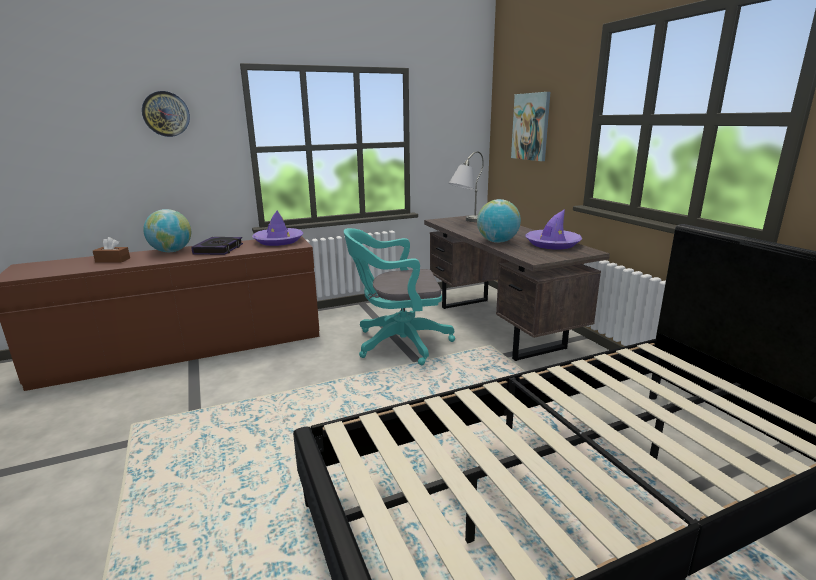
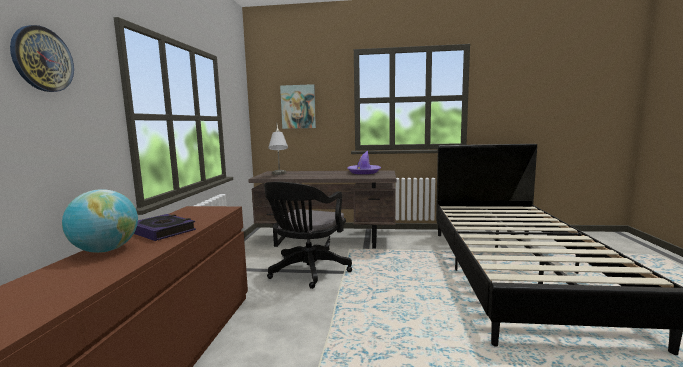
camera: 60 degrees left, 10 degrees down
(113, 260) = (53, 283): brown tissue box -> none
(278, 241) = (192, 212): purple hat -> none
(397, 343) = (307, 272): turquoise office chair -> black office chair
(497, 242) = (341, 176): globe -> none

